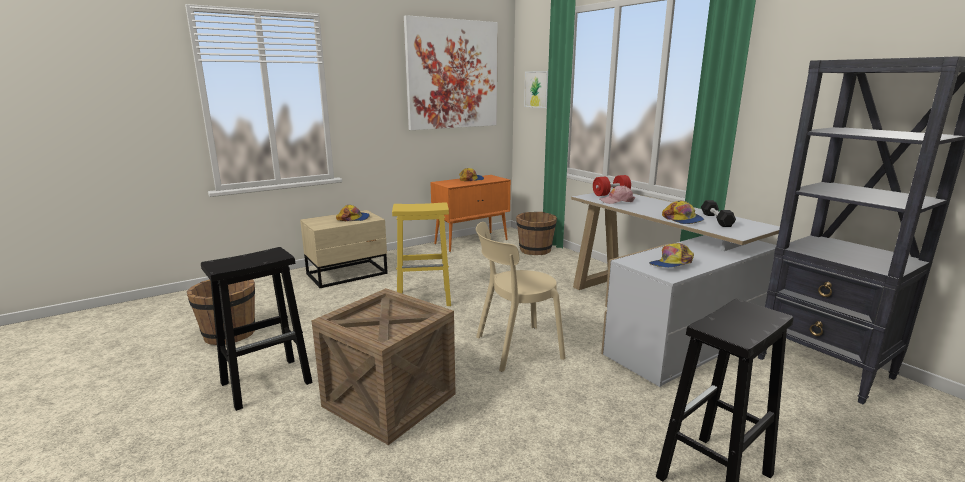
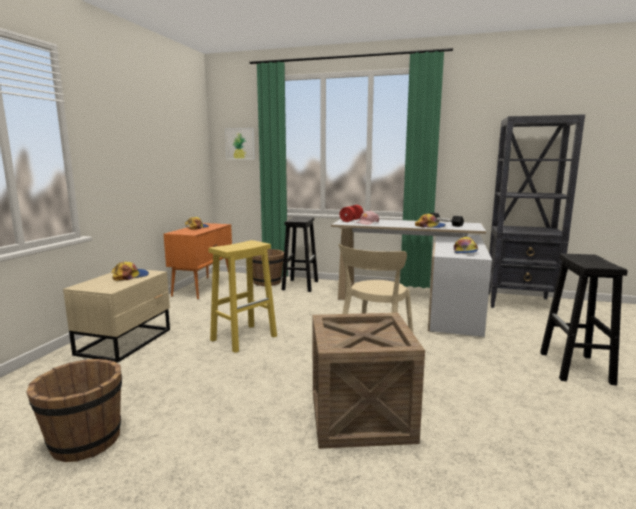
camera: 40 degrees left, 5 degrees down
(268, 382) = (228, 458): black stool -> black stool (300, 285)
(452, 75) = (170, 127): picture -> none

